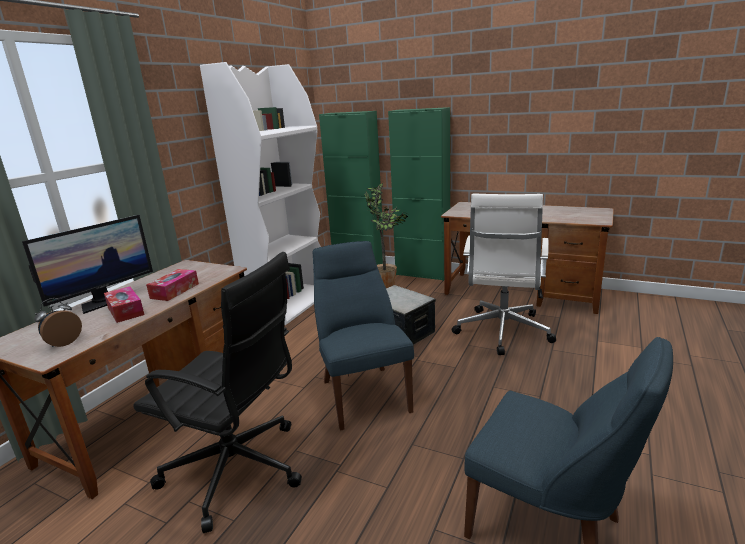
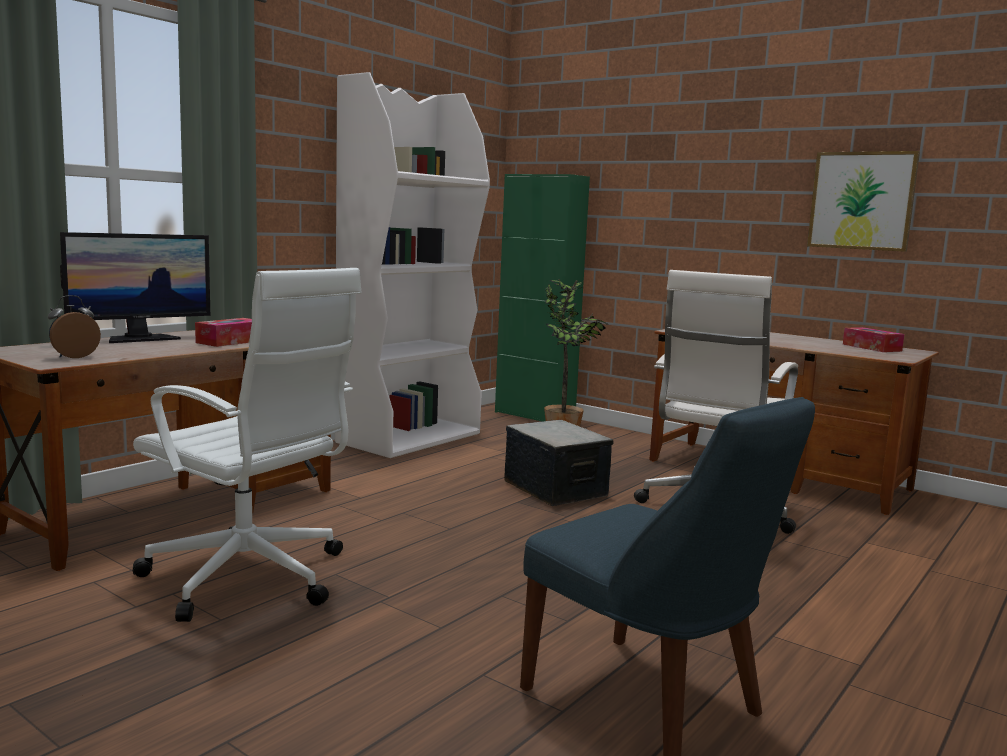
camera: 10 degrees right, 10 degrees down
(125, 311) = (160, 347): tissue box -> tissue box (871, 347)
(238, 470) = (250, 579): black office chair -> white office chair
(363, 393) = (462, 538): blue chair -> none
(422, 274) = (629, 435): green cabinet -> none
(561, 116) = (862, 200): none -> picture

